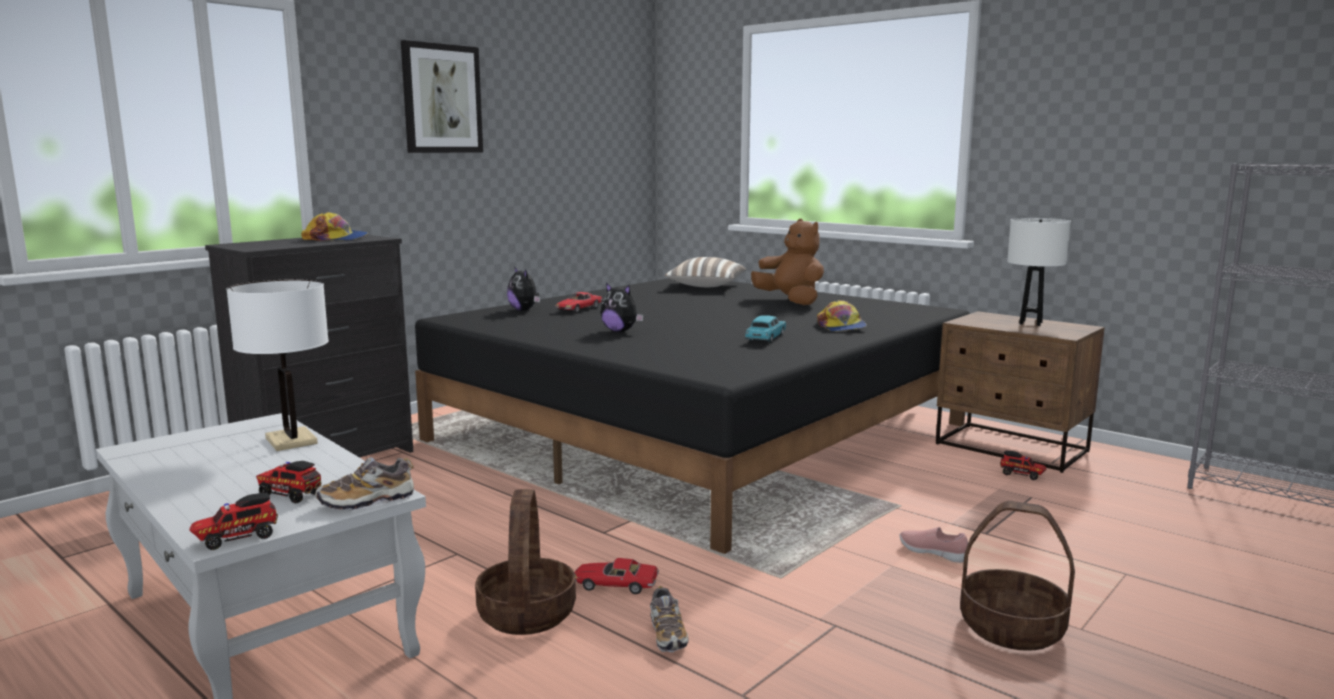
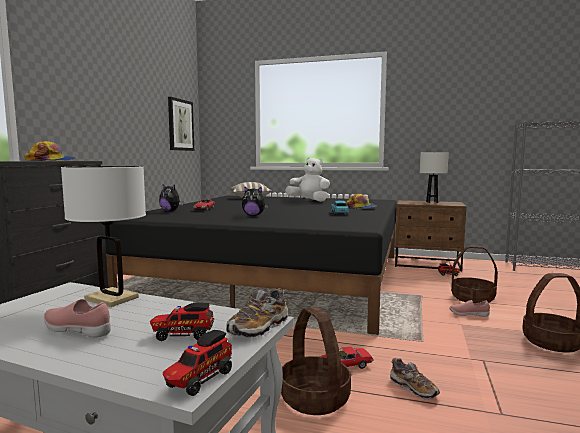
camera: 25 degrees left, 5 degrees down
(215, 472) = (78, 331): none -> pink shoe
(441, 99) = (97, 79): picture -> picture (180, 125)
(791, 301) = (309, 201): brown plush toy -> white plush toy
(992, 527) = (472, 298): none -> basket

